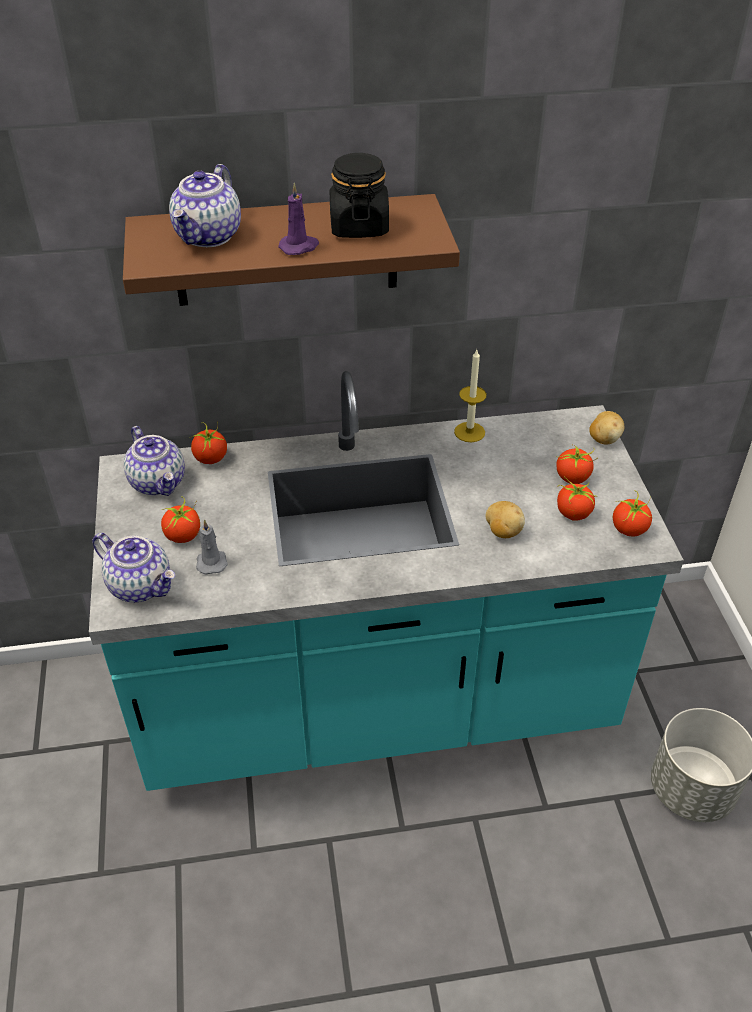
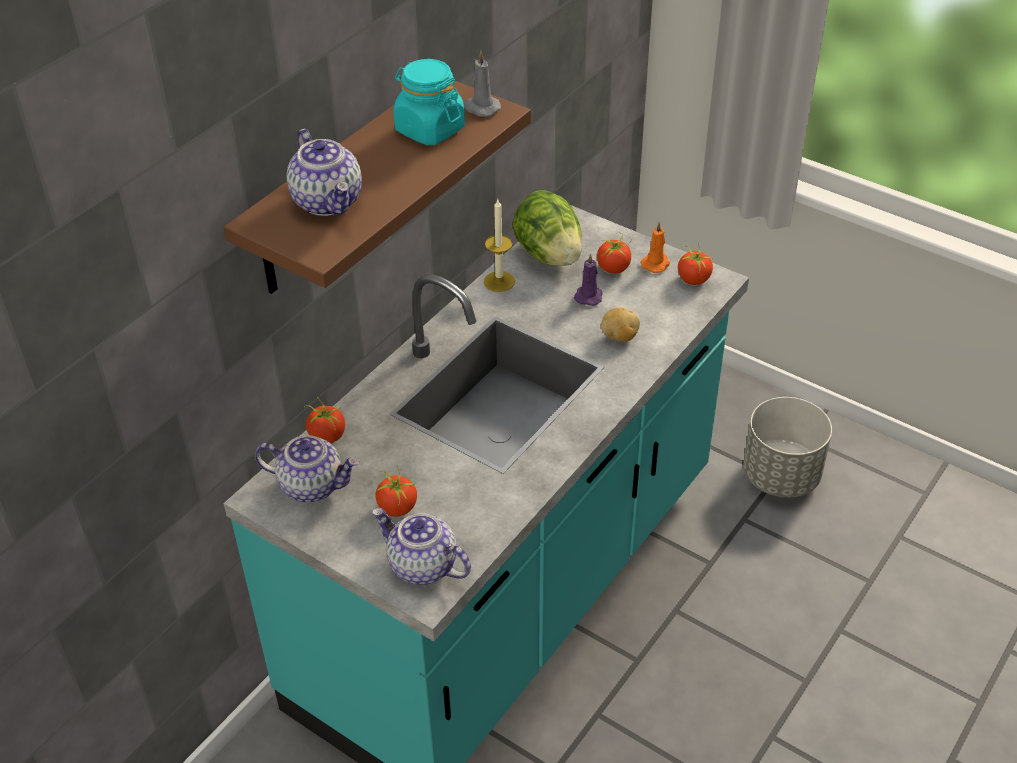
camera: 45 degrees left, 0 degrees up
(141, 585) = (421, 566): teapot -> teapot turned 135 degrees counterclockwise
(211, 561) = (449, 508): grey candle -> grey candle (481, 108)
(299, 247) = (414, 169): purple candle -> purple candle (589, 296)
(359, 227) = (429, 129): black jar -> turquoise jar
(534, 436) = (549, 255): none -> lettuce
(573, 513) = (646, 293): tomato -> none
(604, 439) = (597, 226): potato -> none
(614, 497) = (656, 264): none -> orange candle

